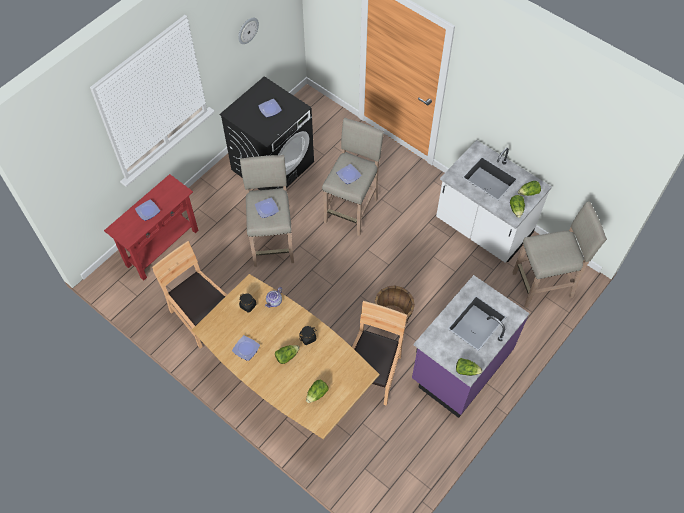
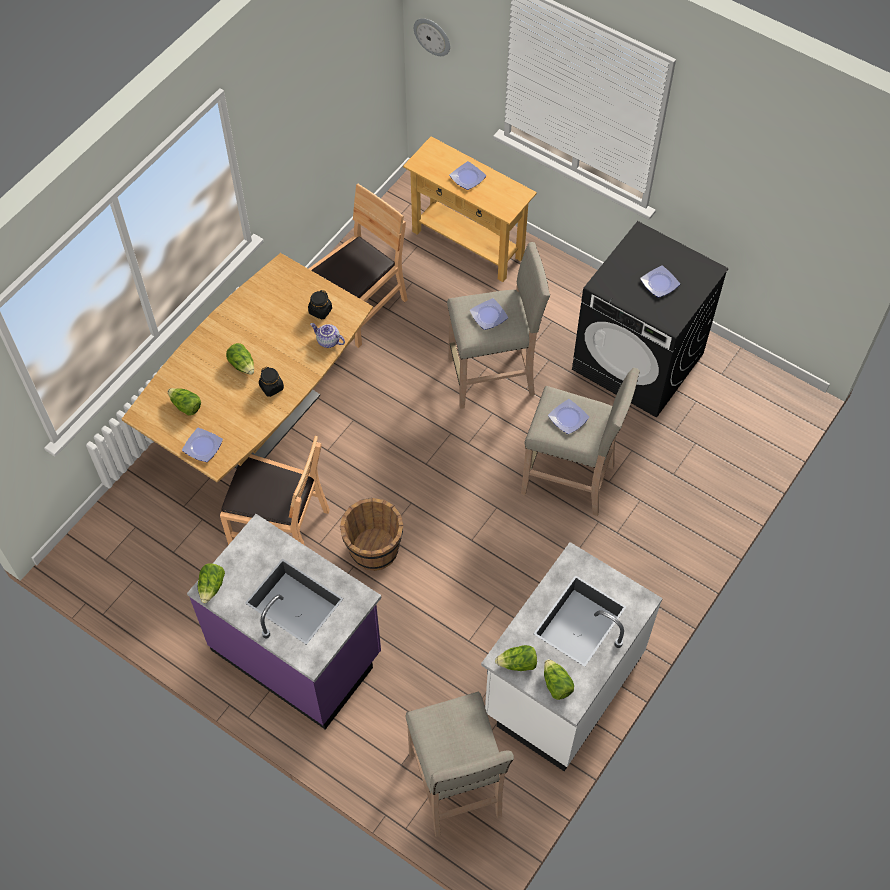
camera: 85 degrees right, 0 degrees up
(162, 247) = (468, 244): red console table -> beige console table
(246, 348) = (253, 317): plate -> plate (203, 447)
(247, 30) = (758, 195): wall clock -> wall clock (432, 36)

